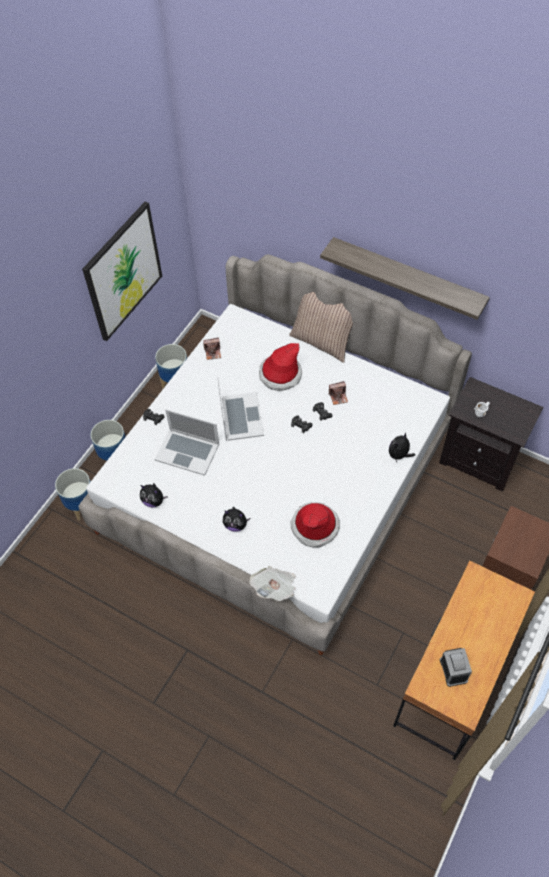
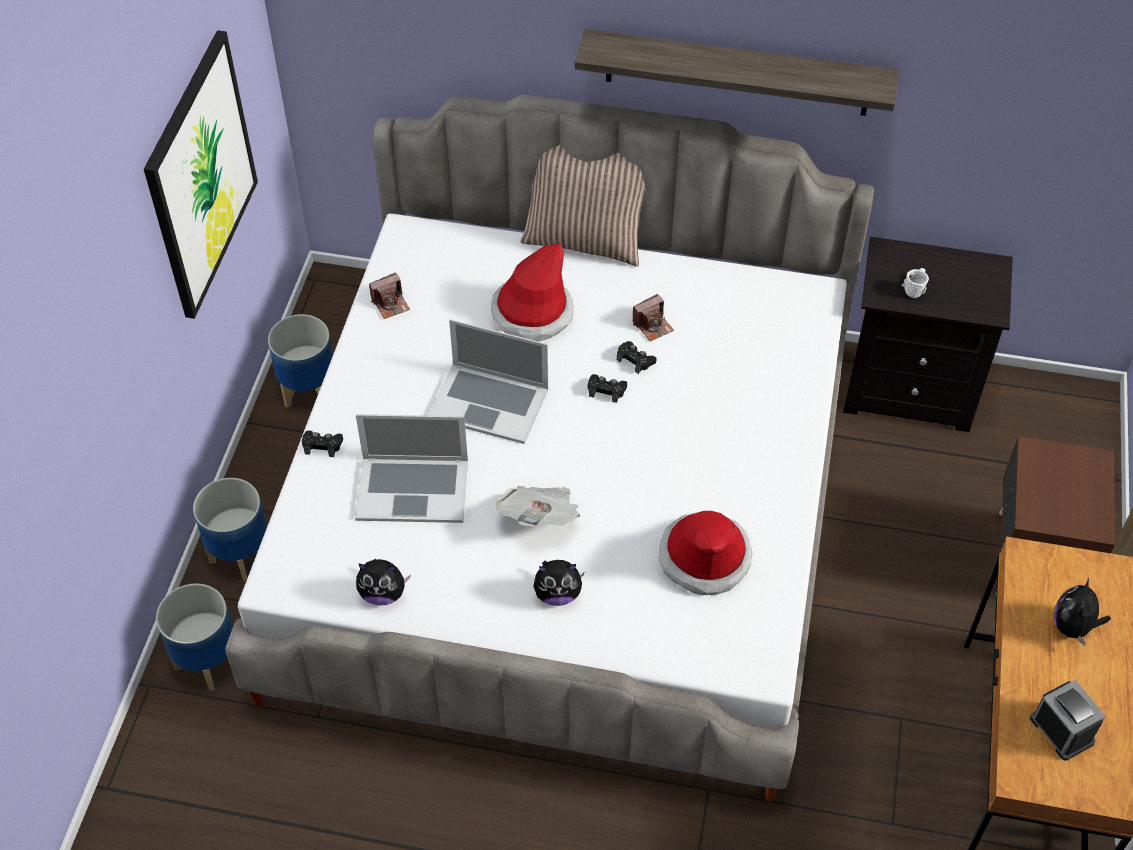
camera: 20 degrees left, 5 degrees down
(241, 416) = (489, 402): laptop -> laptop turned 135 degrees clockwise
(275, 588) = (676, 686): newspaper -> newspaper (541, 518)
(399, 455) = (801, 397): plush toy -> plush toy (1073, 627)

